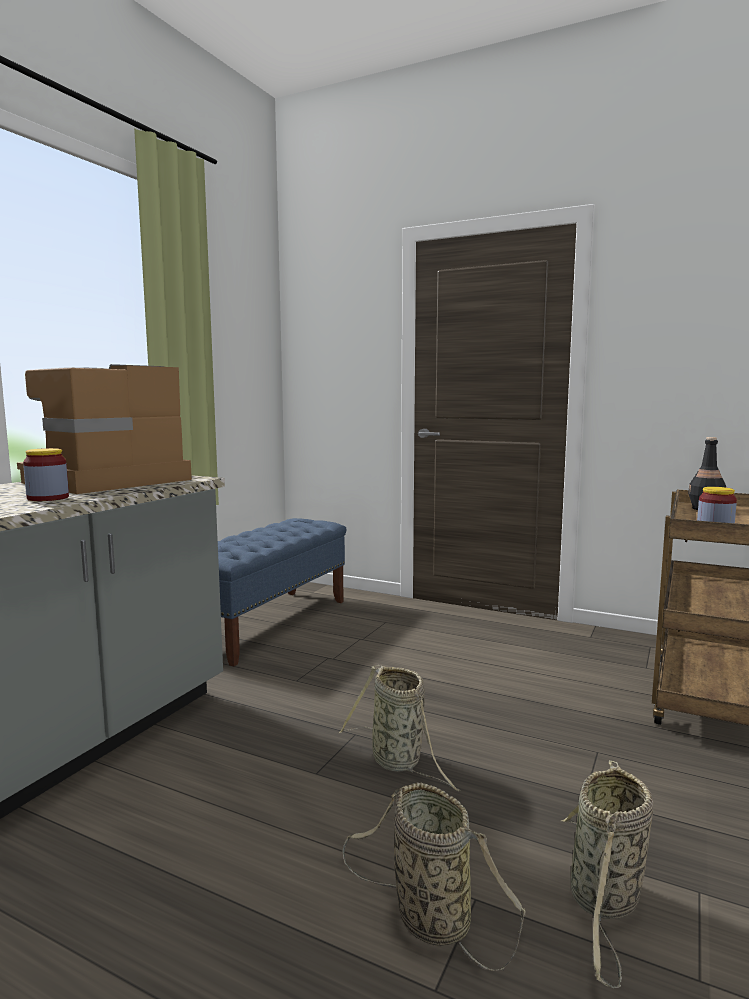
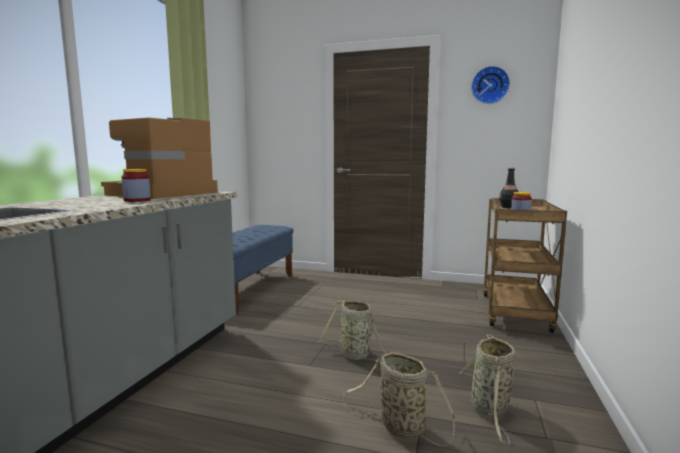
camera: 10 degrees left, 0 degrees up
(683, 289) = (490, 85): none -> wall clock

